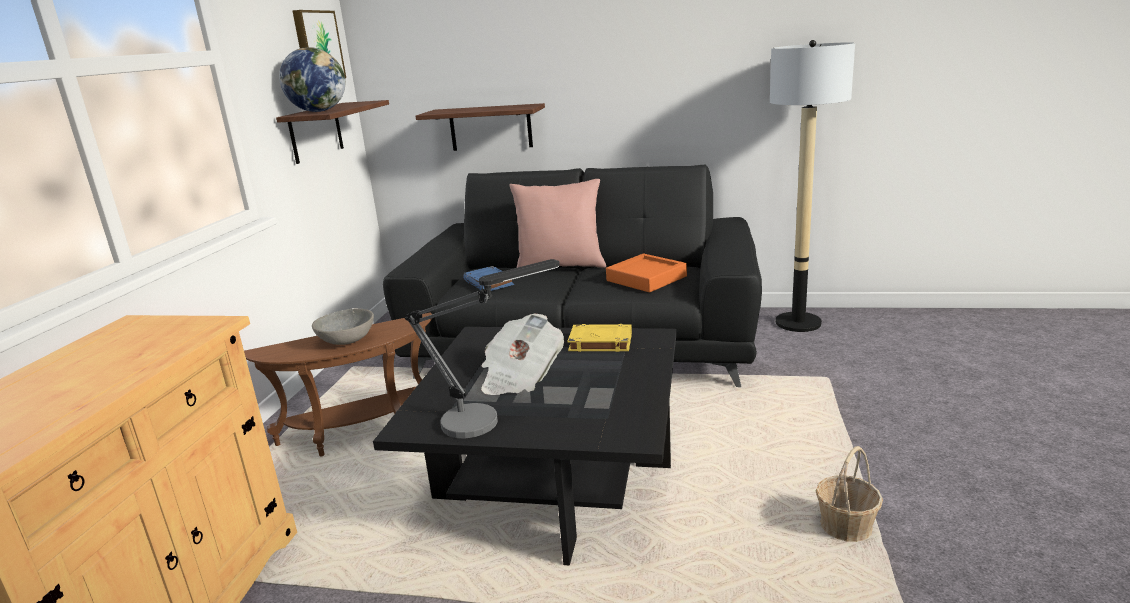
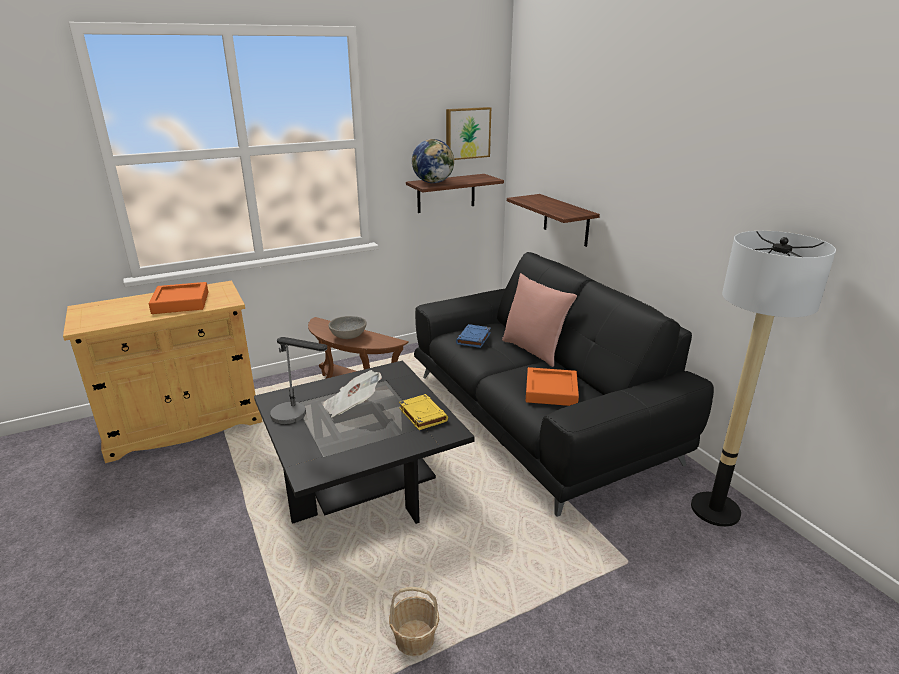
camera: 50 degrees right, 5 degrees up
(115, 360) = (181, 303): none -> orange tray

